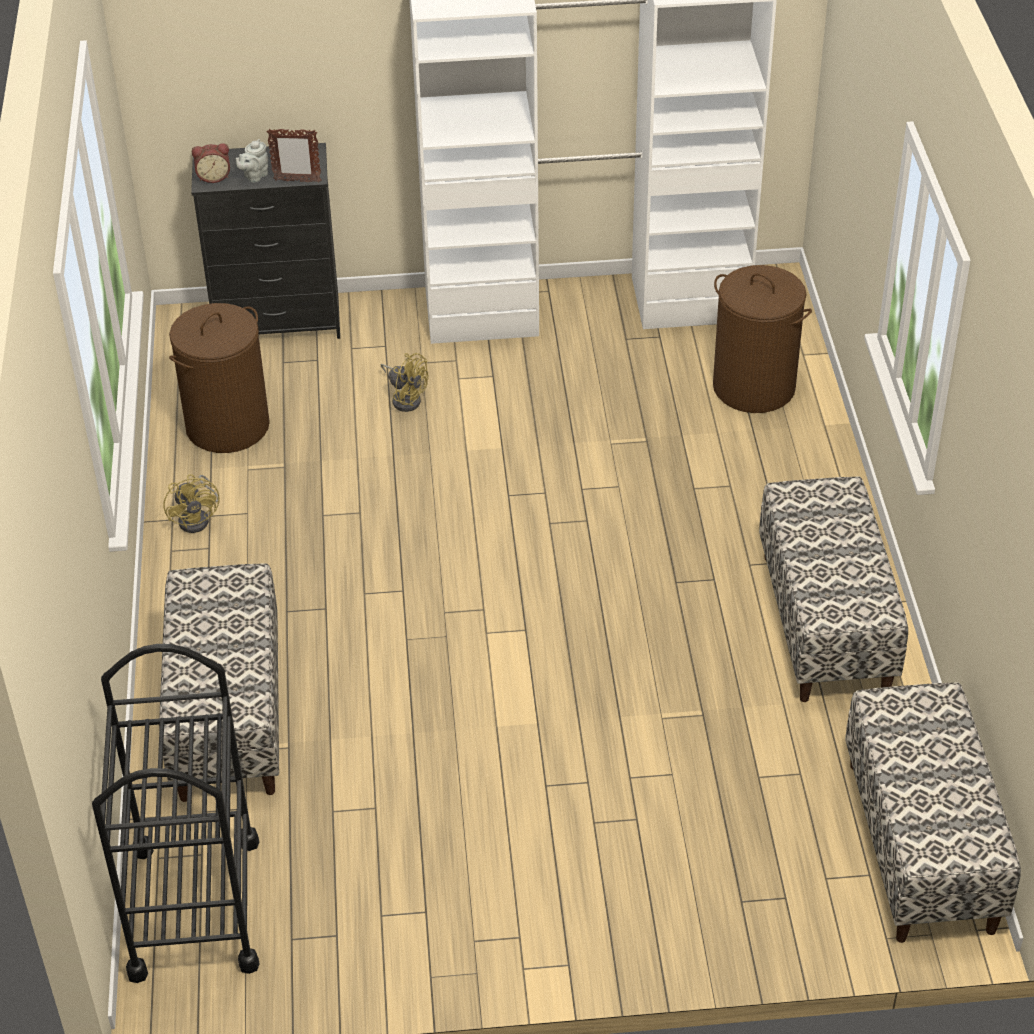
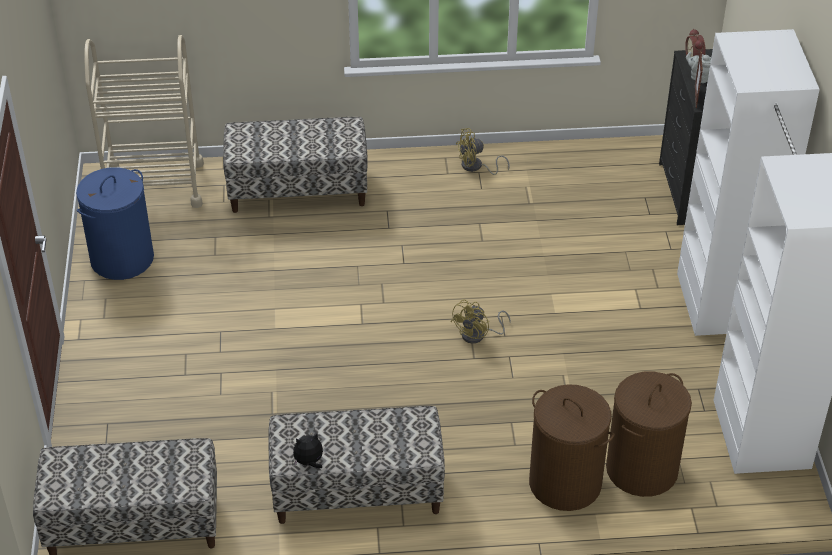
camera: 90 degrees right, 0 degrees up
(194, 907) = (154, 186): black cart -> beige cart
(227, 426) = (571, 174): brown laundry basket -> brown laundry basket (565, 483)
(379, 930) = (122, 258): none -> blue laundry basket
(405, 398) = (608, 261): yellow fan -> yellow fan (478, 335)
(879, 592) = (309, 462): none -> plush toy

